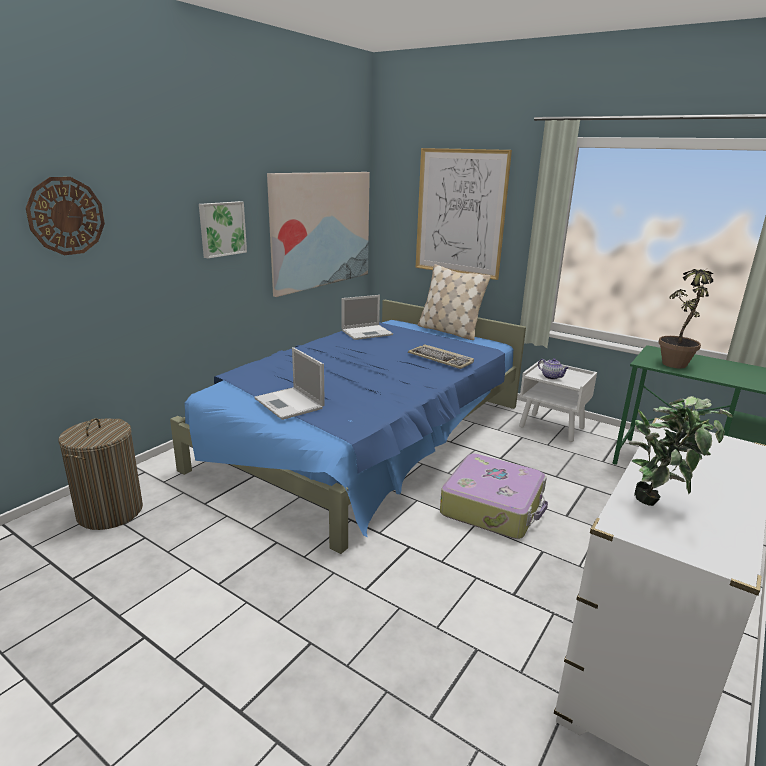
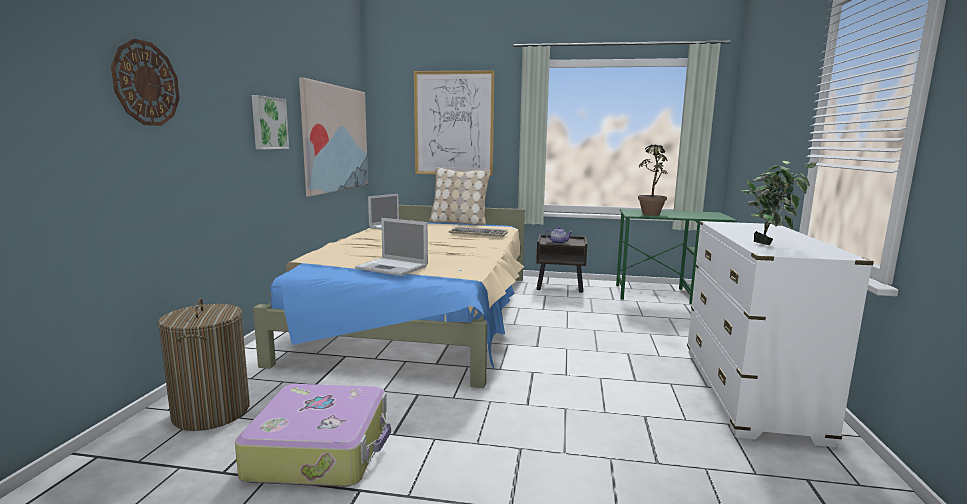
camera: 25 degrees left, 10 degrees down
(366, 437) = (423, 314): blue bed -> beige bed
(493, 507) = (568, 336): suitcase -> suitcase (321, 449)
(552, 427) = (560, 287): white nightstand -> brown nightstand

